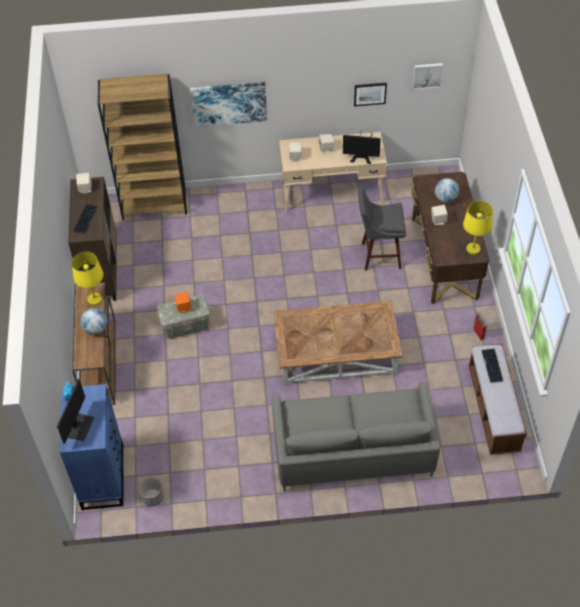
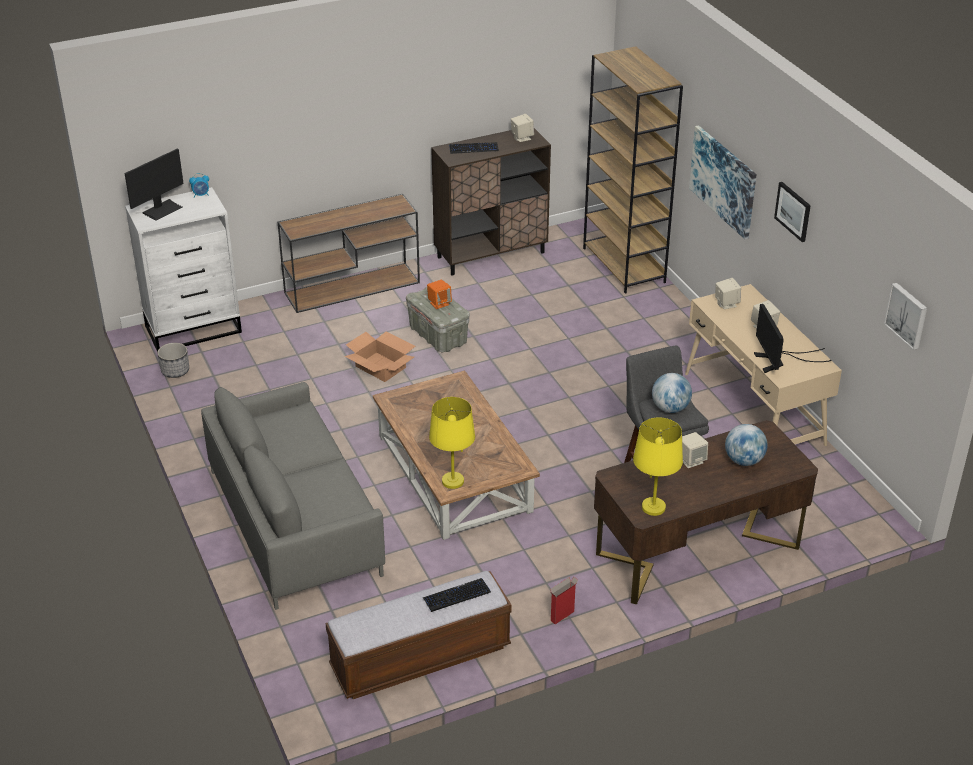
camera: 70 degrees right, 15 degrees down
(80, 426) = (162, 209): monitor -> monitor turned 45 degrees counterclockwise
(94, 300) = (386, 211): yellow table lamp -> yellow table lamp (452, 481)
(96, 329) = (343, 222): globe -> globe (670, 408)
(103, 476) = (194, 329): blue dresser -> white dresser
(206, 367) = (380, 367): none -> cardboard box
(370, 93) = (845, 291): picture -> picture (793, 211)

